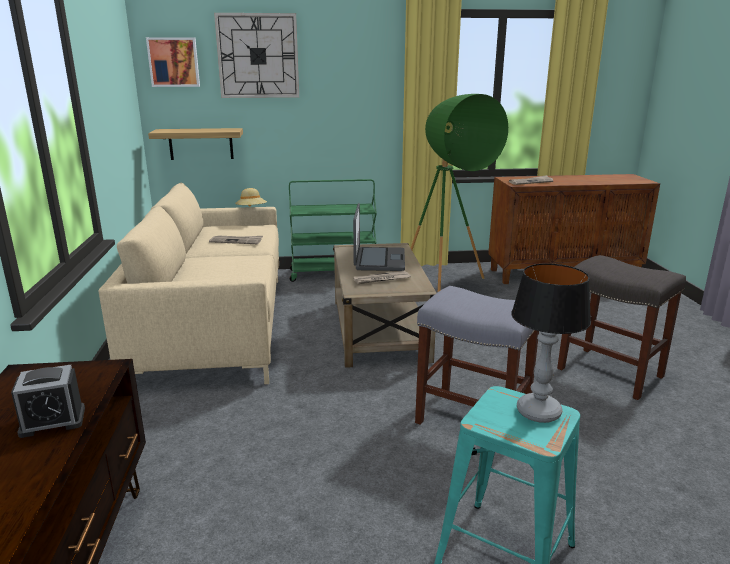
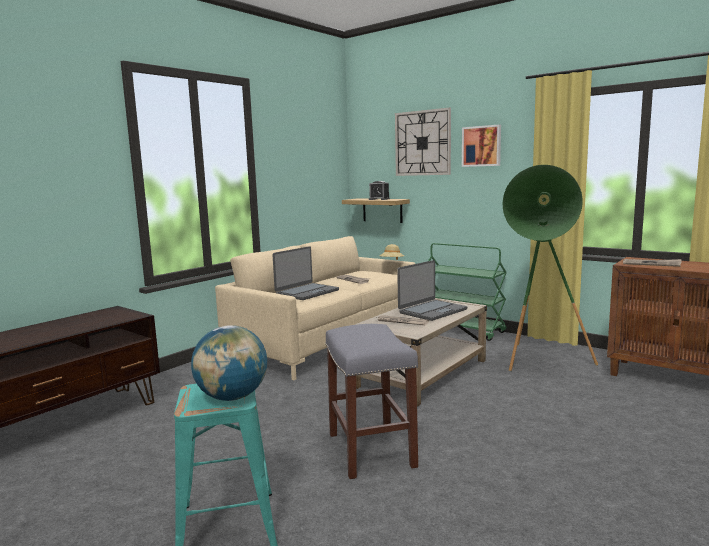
camera: 45 degrees right, 10 degrees down
(53, 421) = (78, 327): alarm clock -> alarm clock (379, 199)
(174, 62) = (370, 150): picture -> picture (482, 146)
(223, 269) = (306, 292): none -> laptop
(539, 411) = (232, 397): table lamp -> globe
(611, 373) = (570, 475): grey stool -> none

